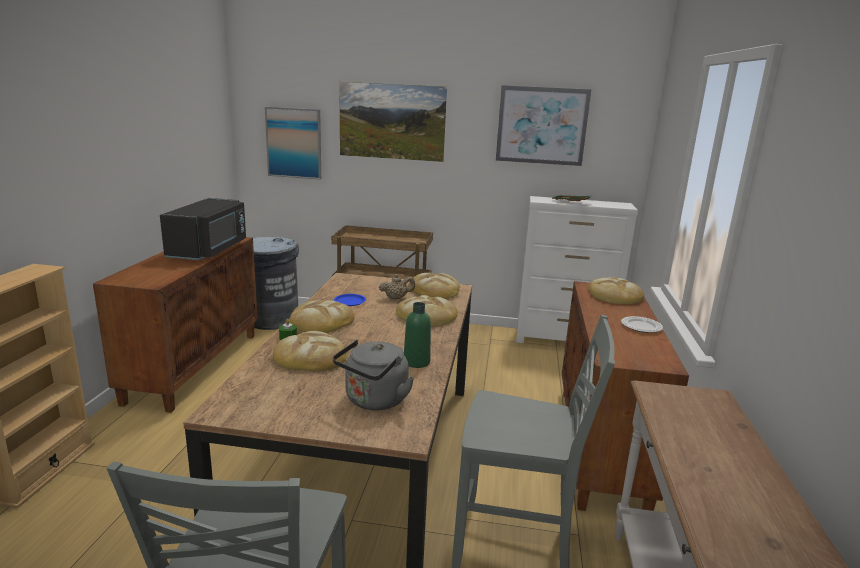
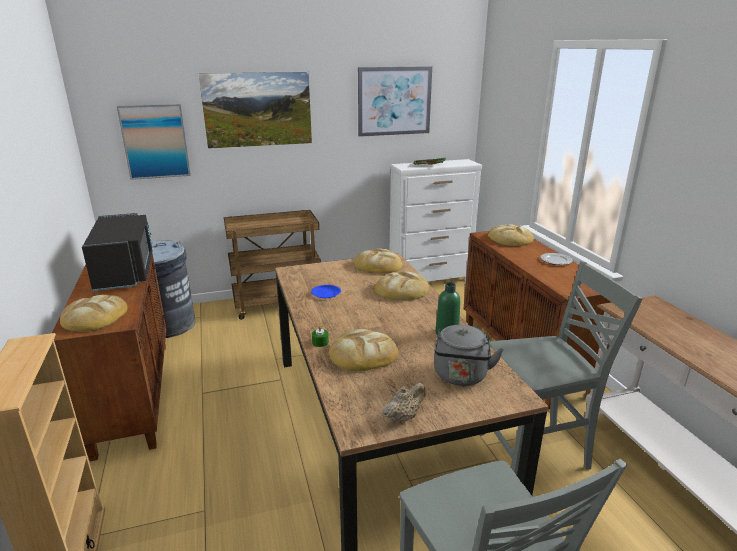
camera: 25 degrees left, 5 degrees up
(321, 322) = (327, 319): bread -> bread (94, 317)
(396, 298) = (358, 280): beige teapot -> beige teapot (403, 417)

